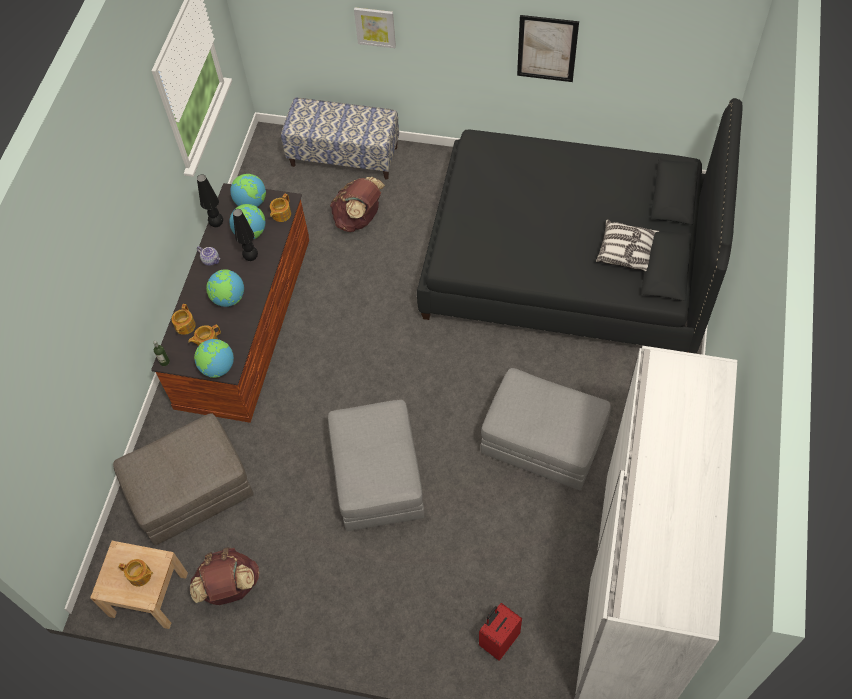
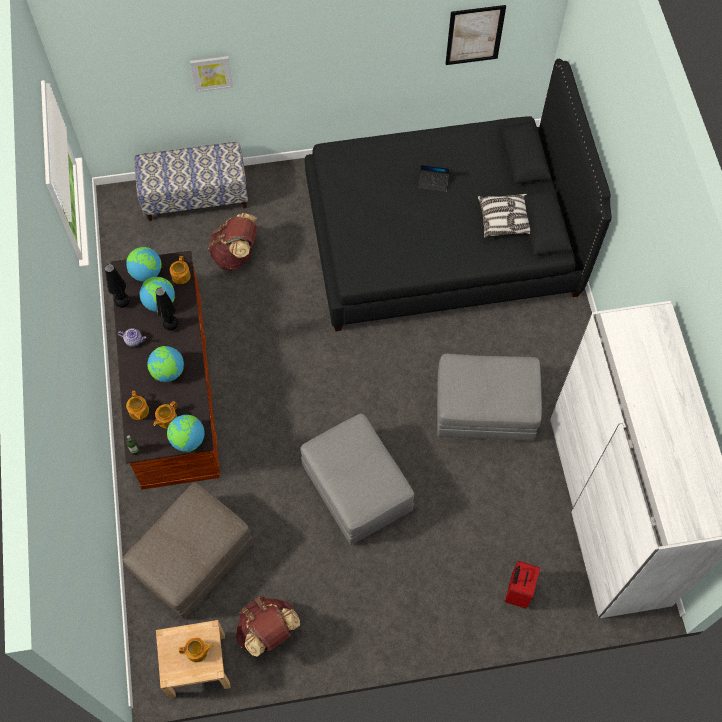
camera: 25 degrees left, 5 degrees up
(547, 48) = (378, 53): picture -> picture (474, 35)
(567, 195) = (433, 182): none -> laptop

